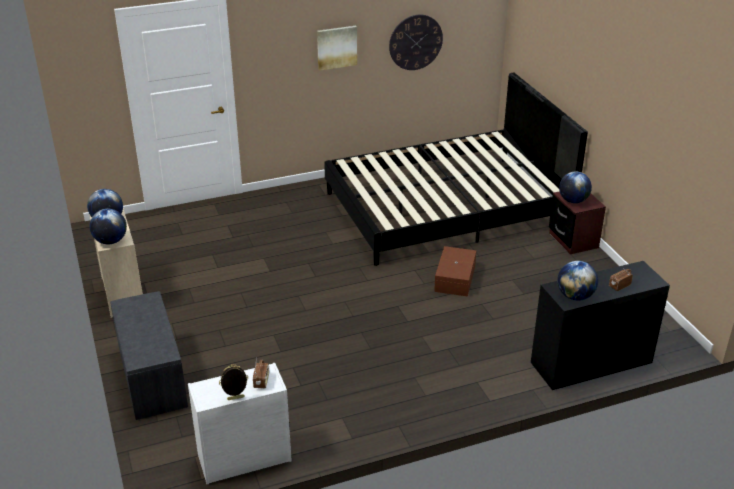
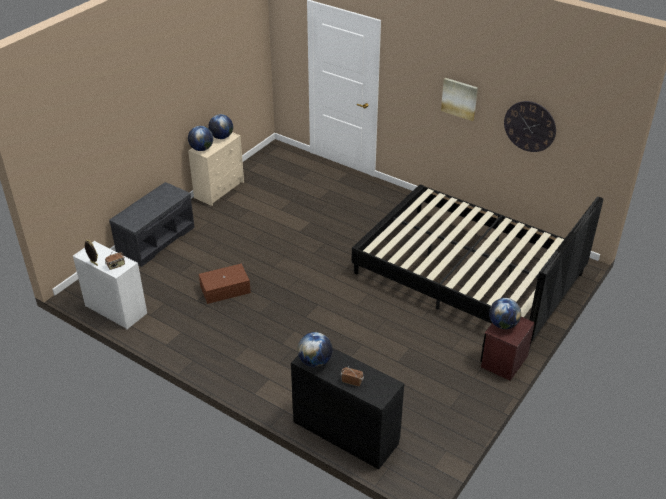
camera: 55 degrees right, 5 degrees up
(454, 279) = (378, 317): brown storage box -> brown storage box (224, 289)

